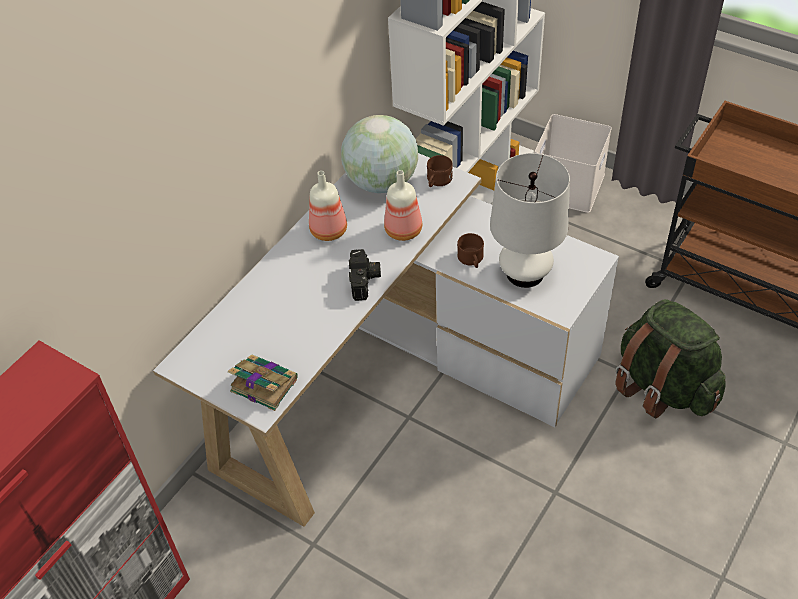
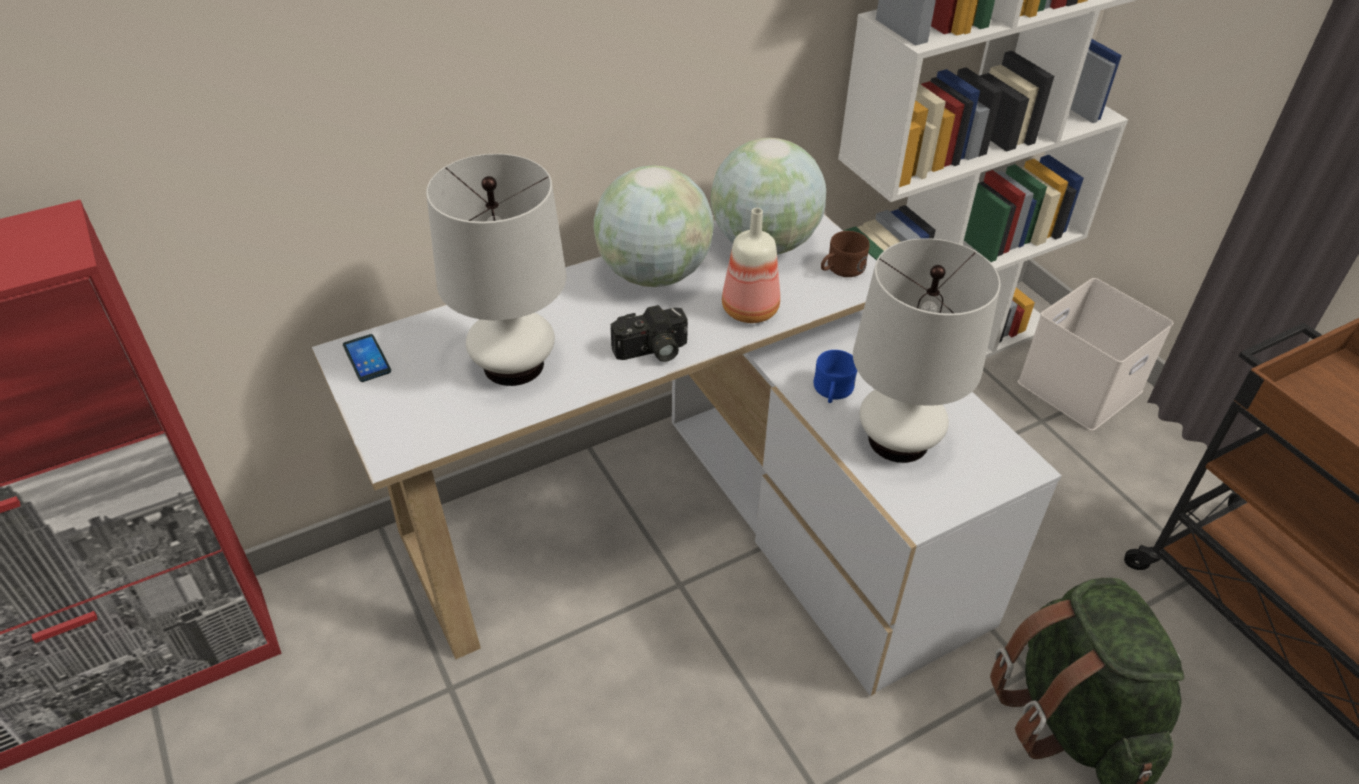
camera: 25 degrees right, 5 degrees down
(196, 362) = (367, 358): none -> phone
(263, 384) = (421, 421): book -> none
(290, 325) = (514, 365): none -> white table lamp
(330, 231) = (654, 274): bottle -> globe
(365, 281) = (652, 351): camera -> camera turned 45 degrees clockwise
(471, 260) = (832, 392): brown mug -> blue mug

